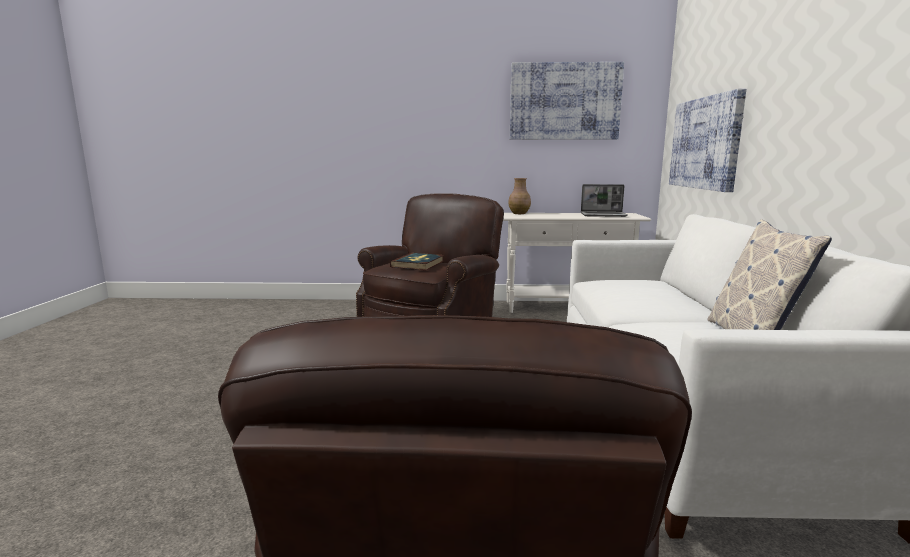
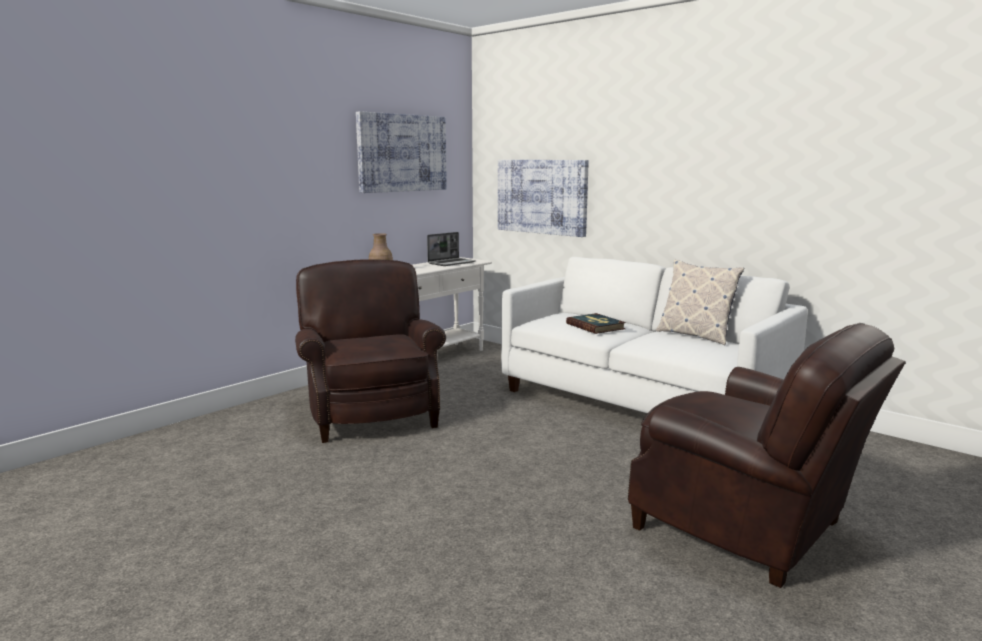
camera: 50 degrees left, 0 degrees up
(418, 264) = (375, 342): book -> book (595, 326)

